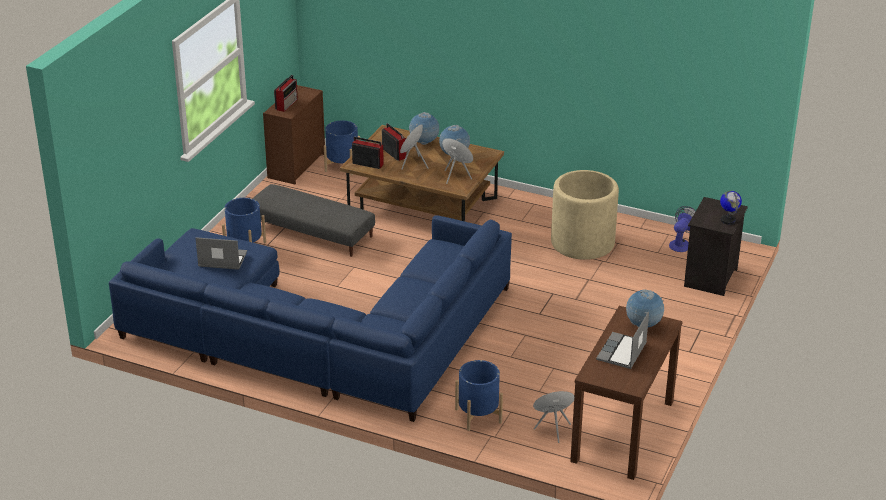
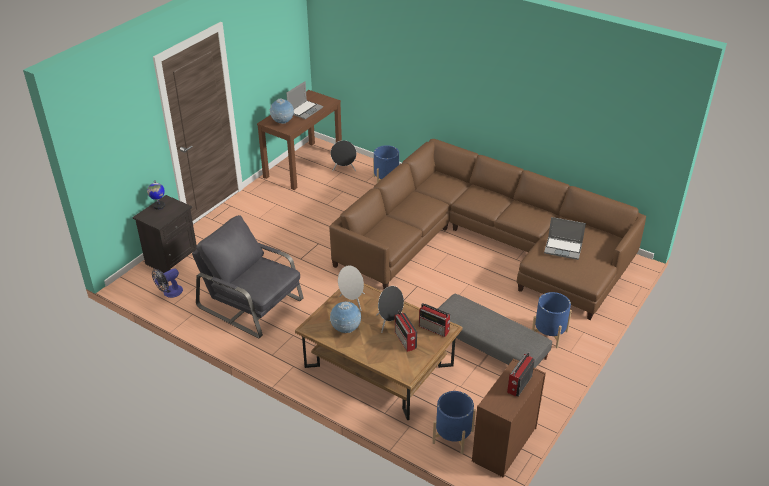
camera: 170 degrees left, 5 degrees up
(318, 334) = (484, 244): blue sofa -> brown sofa
(424, 143) = (371, 352): globe -> none
(582, 243) = (252, 303): beige planter -> grey armchair

